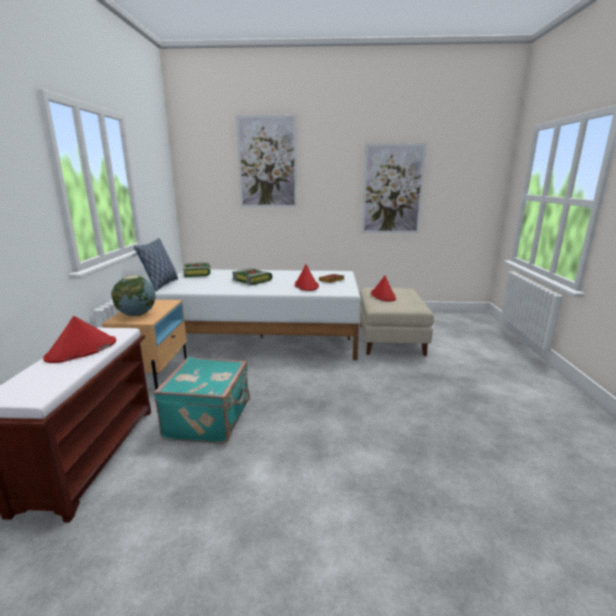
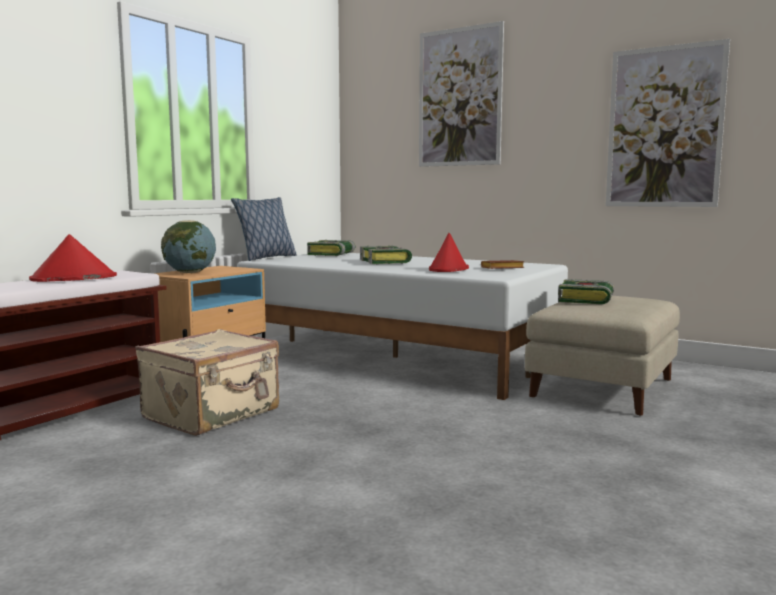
camera: 30 degrees right, 10 degrees down
(209, 419) = (213, 414): turquoise suitcase -> beige suitcase
(383, 296) = (586, 300): red hat -> book

